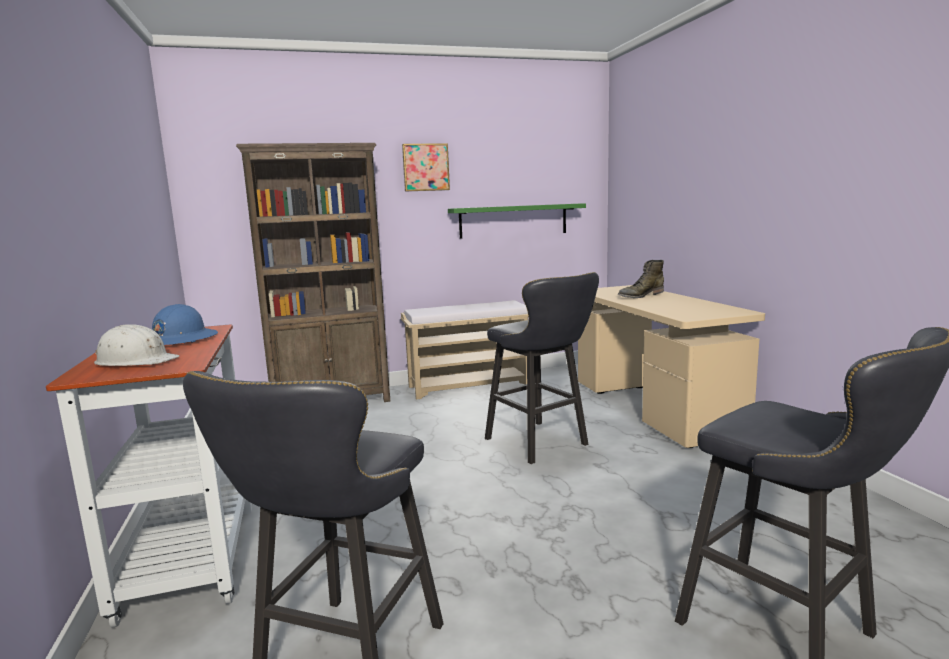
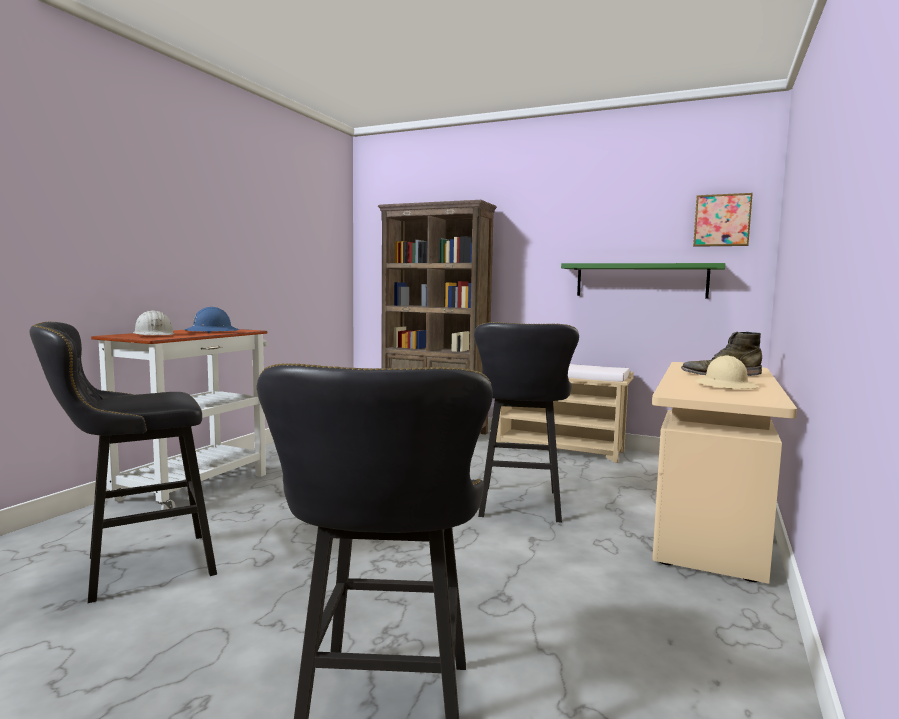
camera: 40 degrees right, 5 degrees down
(425, 167) = (548, 223): picture -> picture (722, 220)
(679, 304) = (726, 386): none -> beige hard hat

